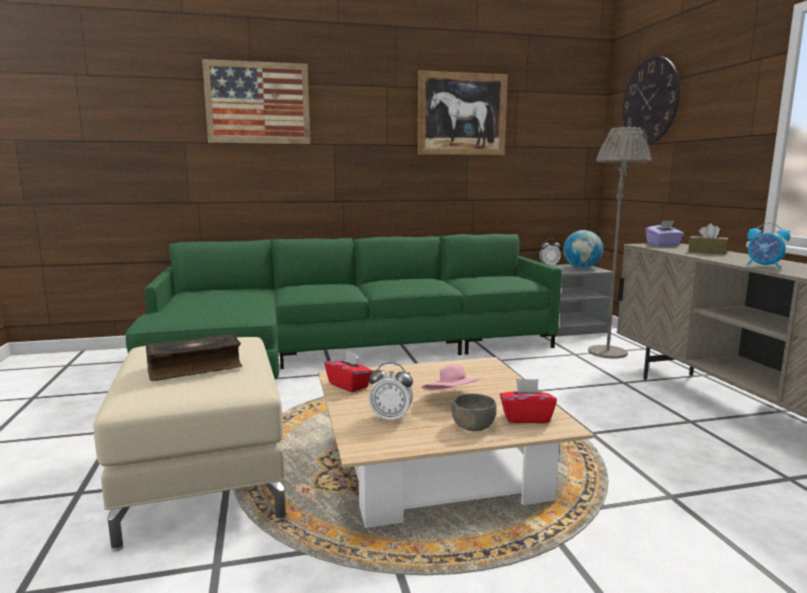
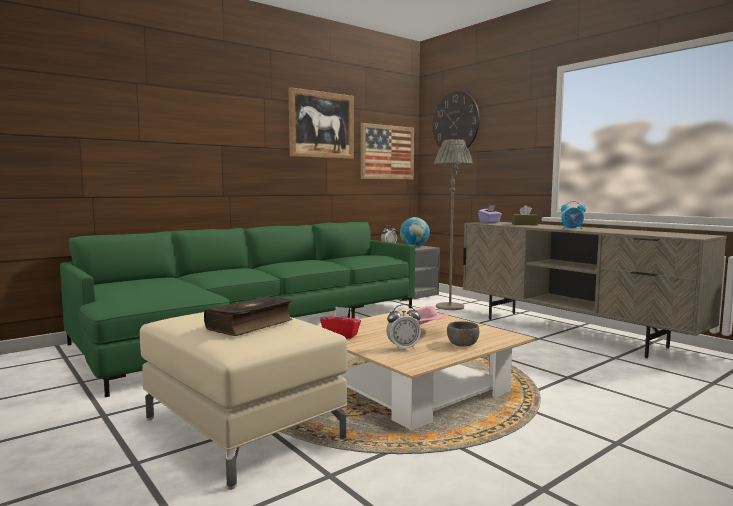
camera: 25 degrees left, 5 degrees down
(258, 103) = (153, 105): picture -> picture (387, 152)
(526, 418) = (487, 335): red tissue box -> none

